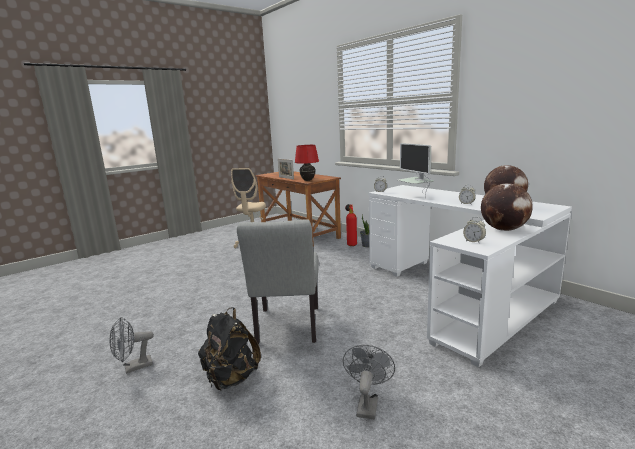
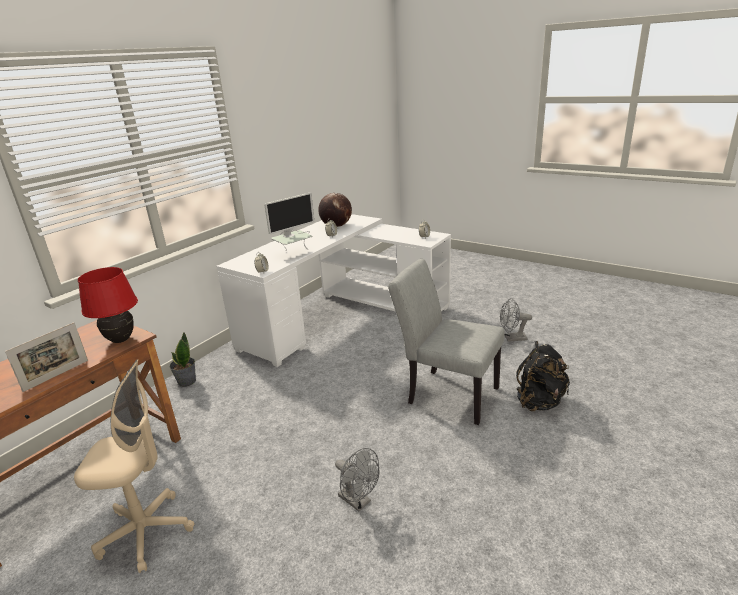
camera: 105 degrees left, 10 degrees up
(134, 367) = (584, 478): grey fan -> grey fan (358, 501)
(287, 328) = (446, 393): grey chair -> grey chair turned 135 degrees counterclockwise
(351, 244) = (178, 397): fire extinguisher -> none
(504, 229) = (391, 231): globe -> none

